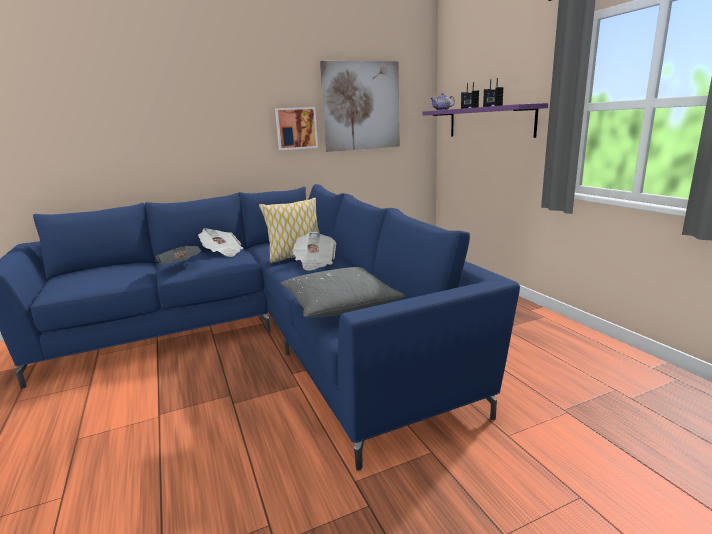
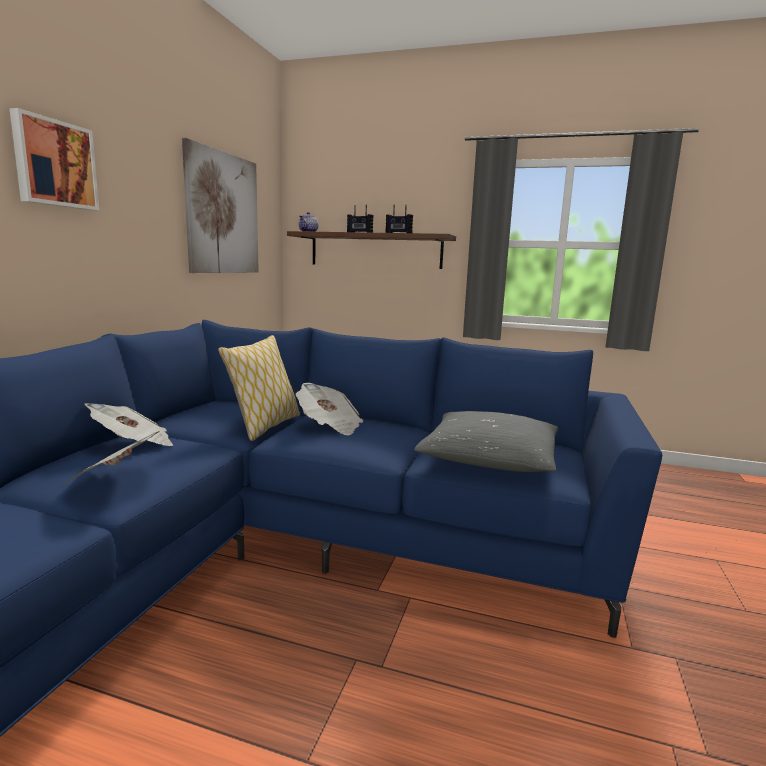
camera: 50 degrees left, 5 degrees down
(296, 128) = (155, 233): picture -> picture (54, 164)
(489, 122) = (375, 250): purple shelf -> brown shelf

